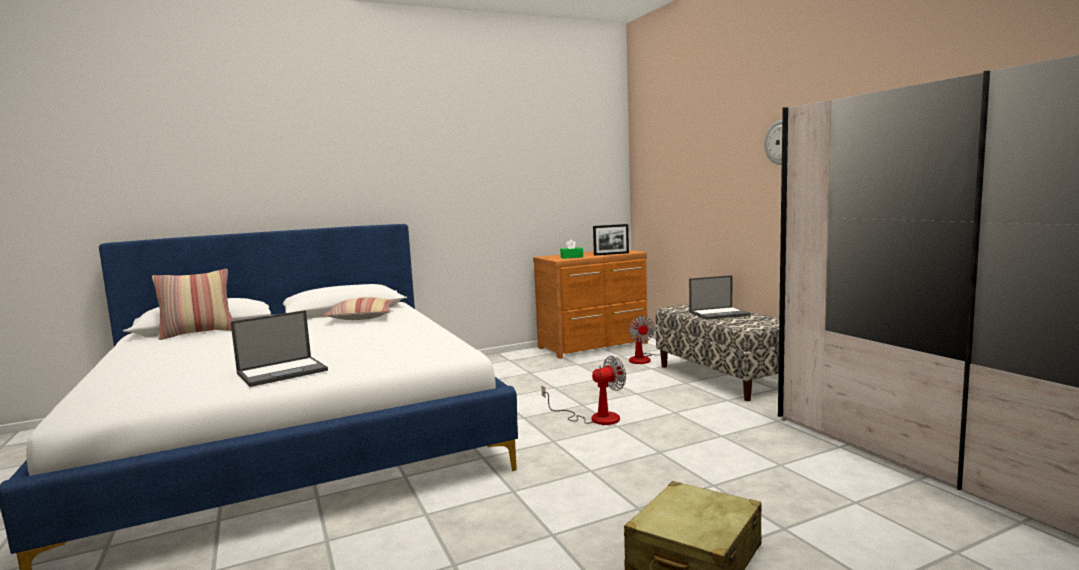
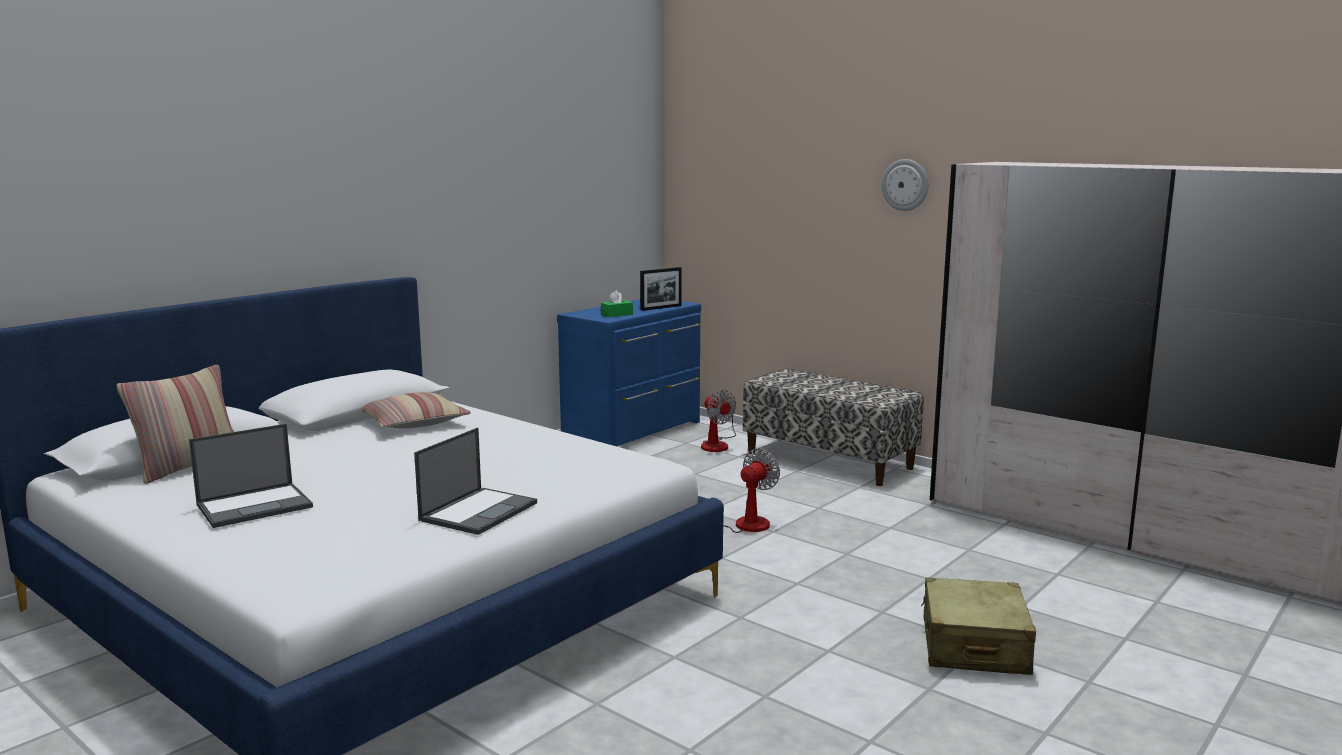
camera: 25 degrees left, 5 degrees up
(595, 346) = (636, 431): brown dresser -> blue dresser
(719, 314) = (827, 385): laptop -> laptop (256, 505)

